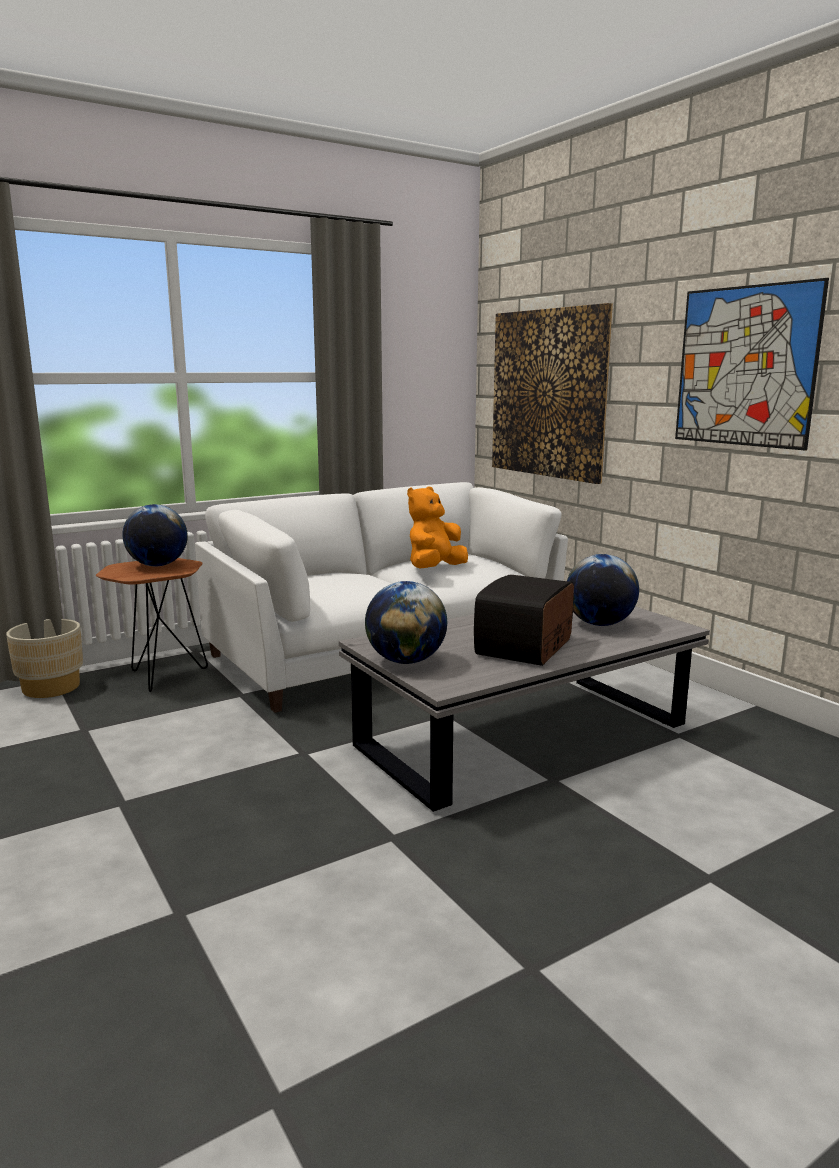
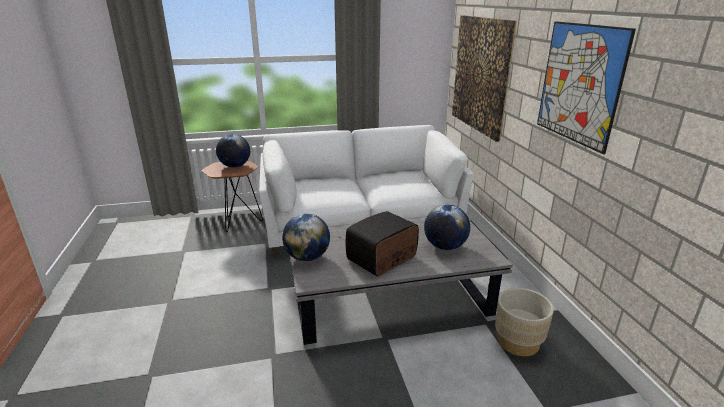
camera: 20 degrees right, 10 degrees up
(51, 688) = (186, 221): beige planter -> beige planter (518, 342)
(435, 569) = (388, 183): orange plush toy -> none

